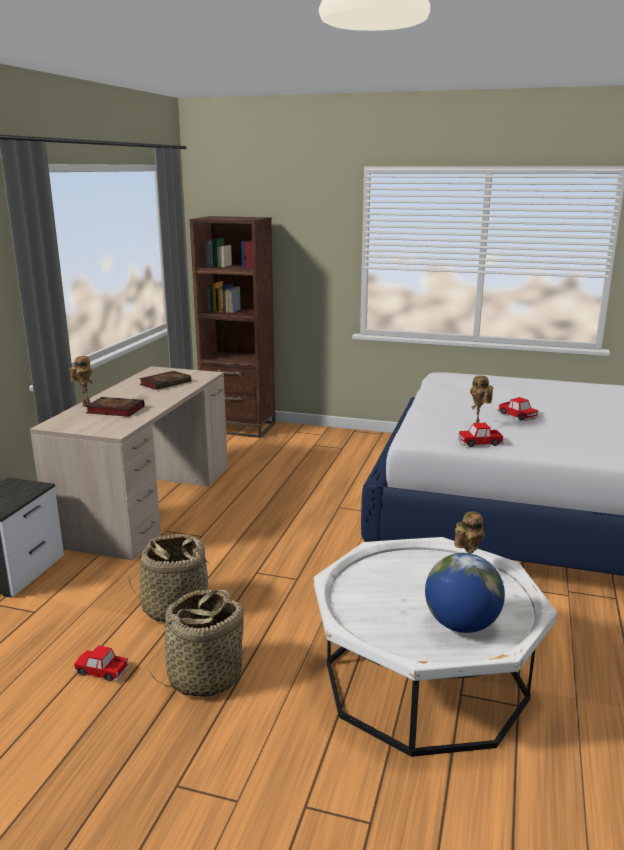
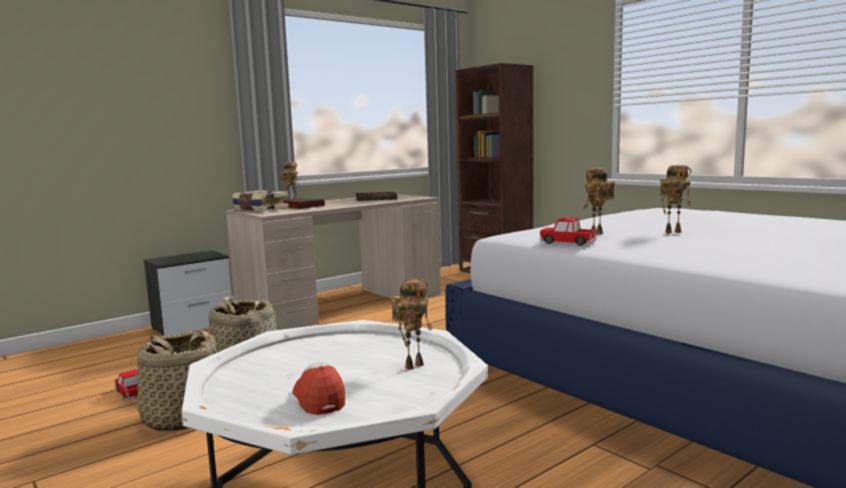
camera: 35 degrees right, 10 degrees down
(79, 423) = (260, 210): none -> book
(461, 625) = (319, 398): globe -> cap
(517, 415) = (673, 232): toy car -> toy robot

